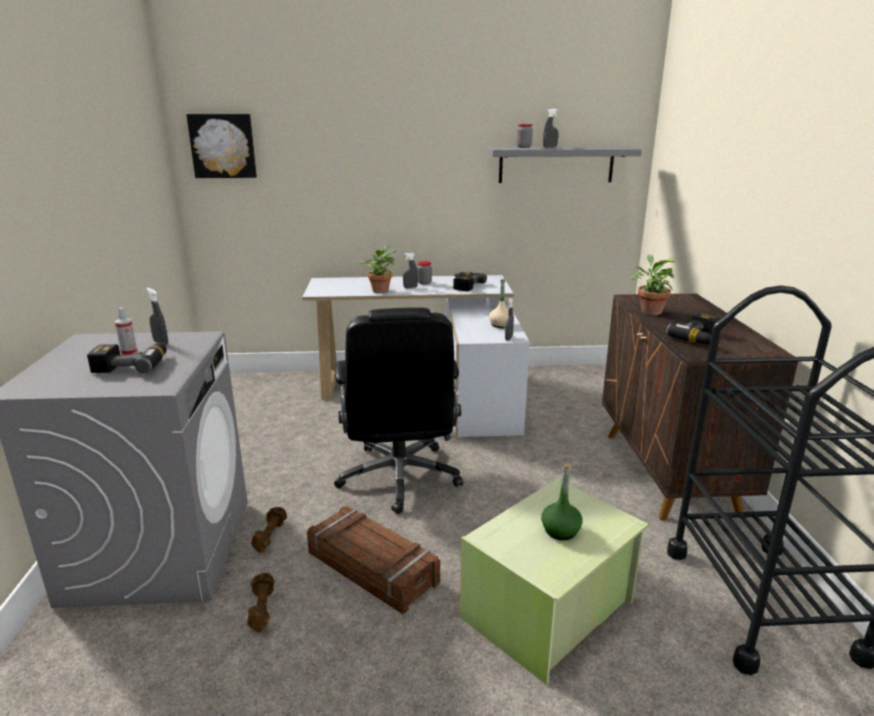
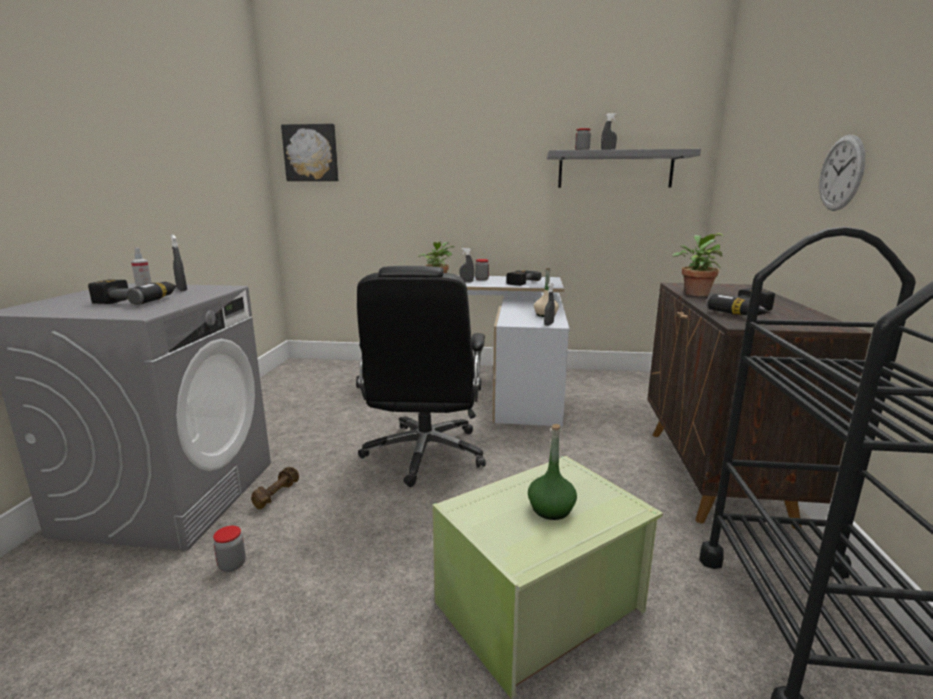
camera: 10 degrees right, 5 degrees down
(261, 609) = (232, 565): brown dumbbell -> jar
(373, 567) = (363, 536): crate -> none
(774, 211) = (841, 173): none -> wall clock

